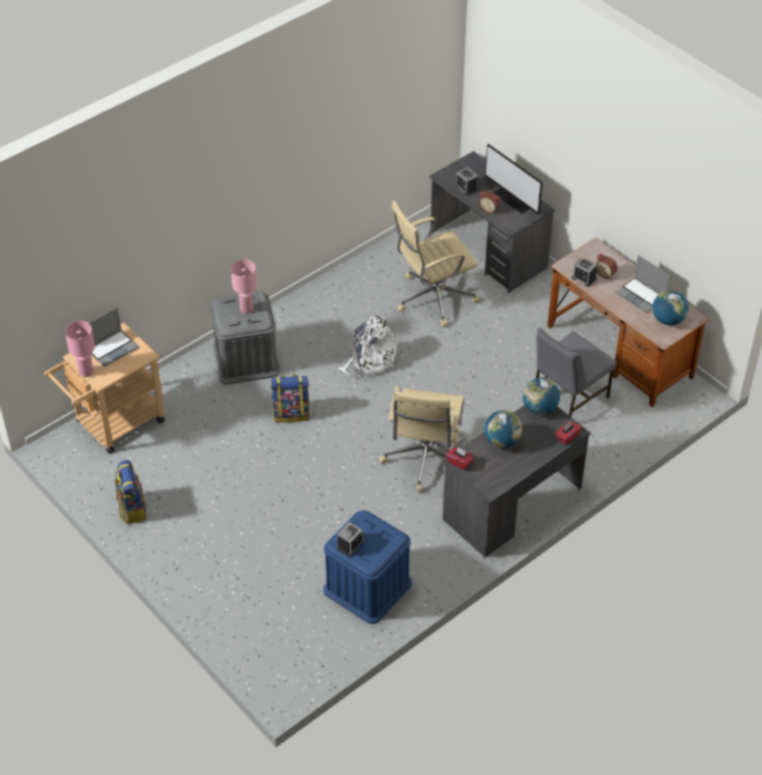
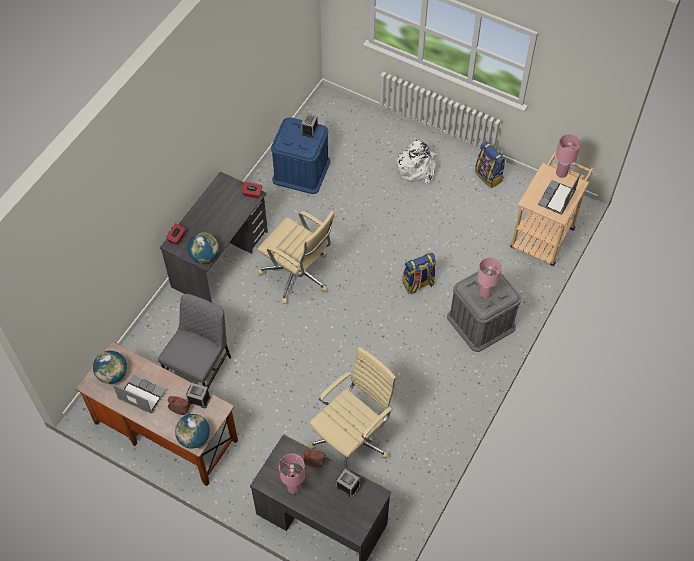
camera: 160 degrees right, 10 degrees up
(369, 360) = (379, 353): white backpack -> white backpack (416, 168)
(425, 460) = (298, 275): beige office chair -> beige office chair turned 135 degrees clockwise
(502, 441) = (226, 220): globe -> globe (194, 438)
(515, 198) = (293, 487): monitor -> pink table lamp

